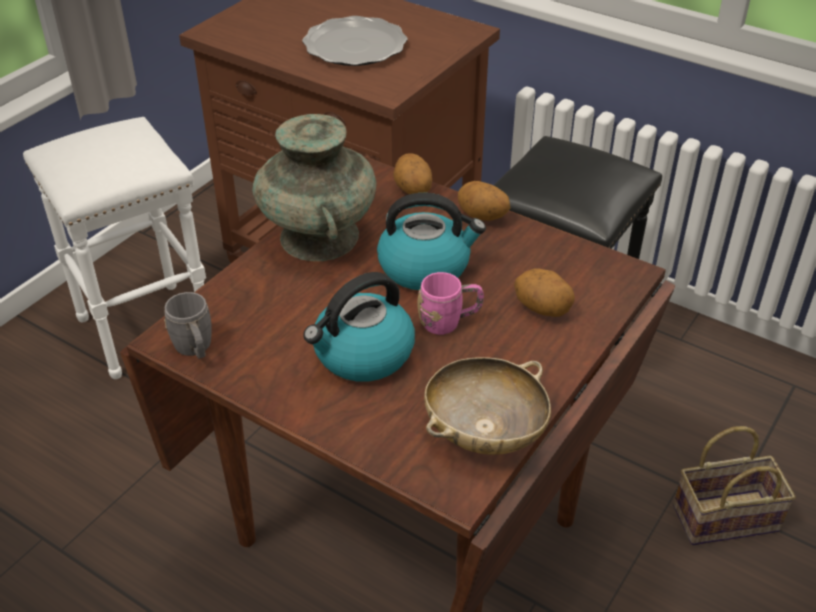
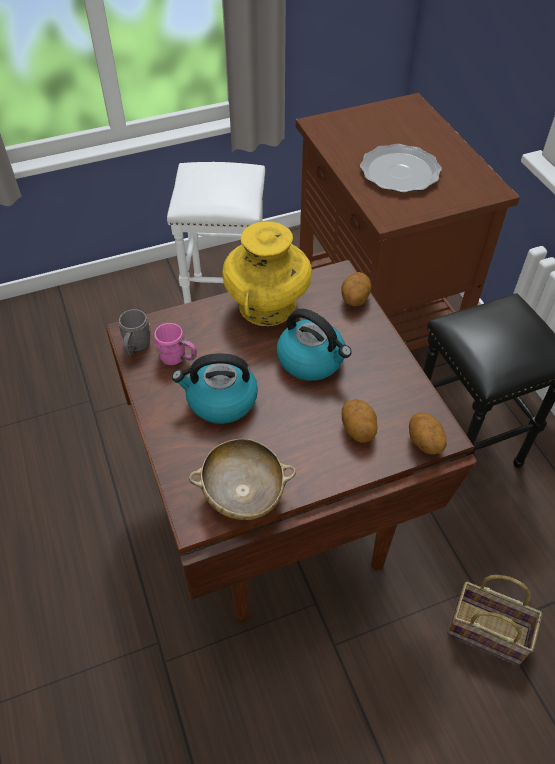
camera: 35 degrees right, 10 degrees up
(319, 237) = (267, 306): turquoise vase -> yellow vase
(449, 322) = (291, 407): pink mug -> pink mug (178, 358)
(482, 217) = (382, 341): potato -> potato (424, 443)

